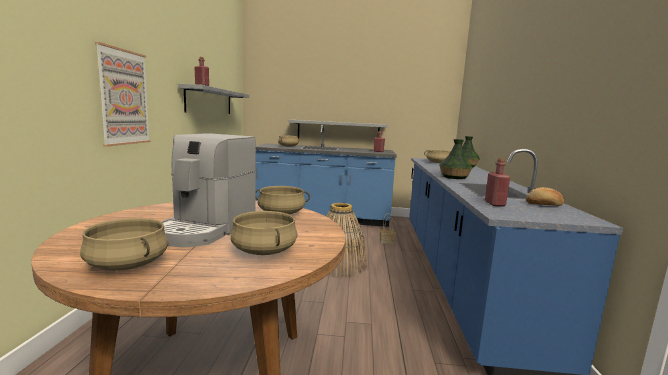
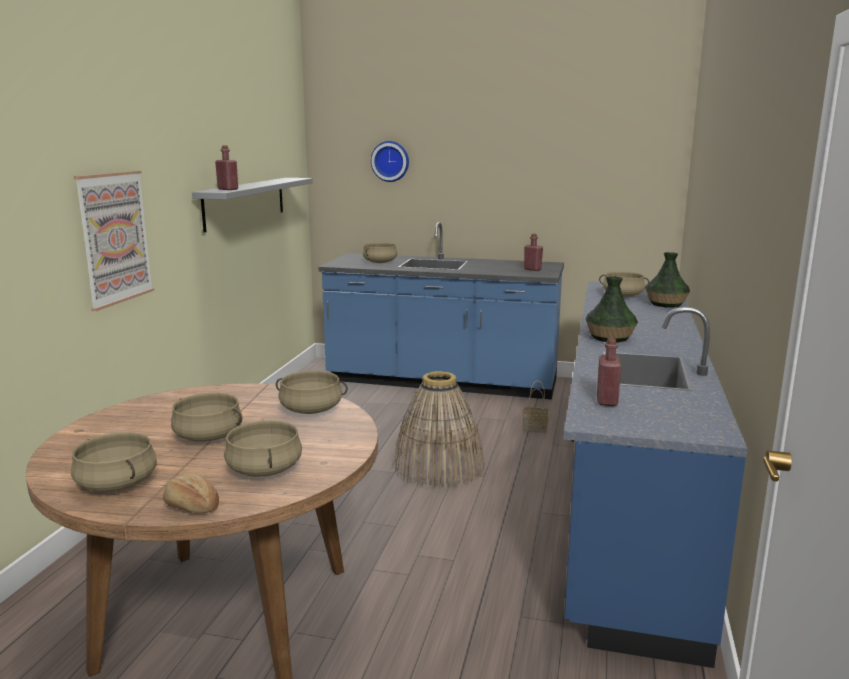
camera: 10 degrees right, 5 degrees up
(206, 229) = (209, 436): coffee machine -> beige cooking pot
(294, 90) = (390, 161): none -> wall clock
(338, 131) = (468, 230): grey shelf -> none
(544, 205) = (684, 403): bread -> bread (191, 507)

